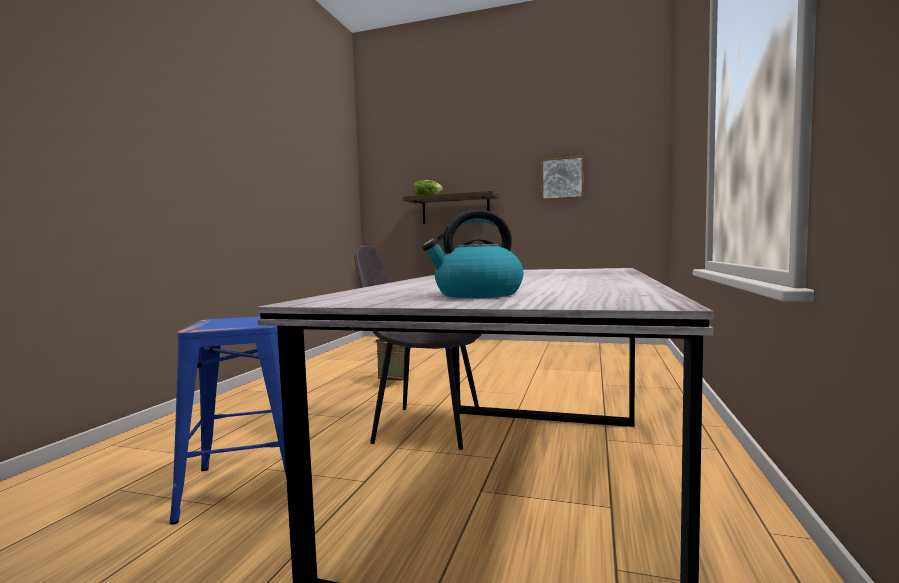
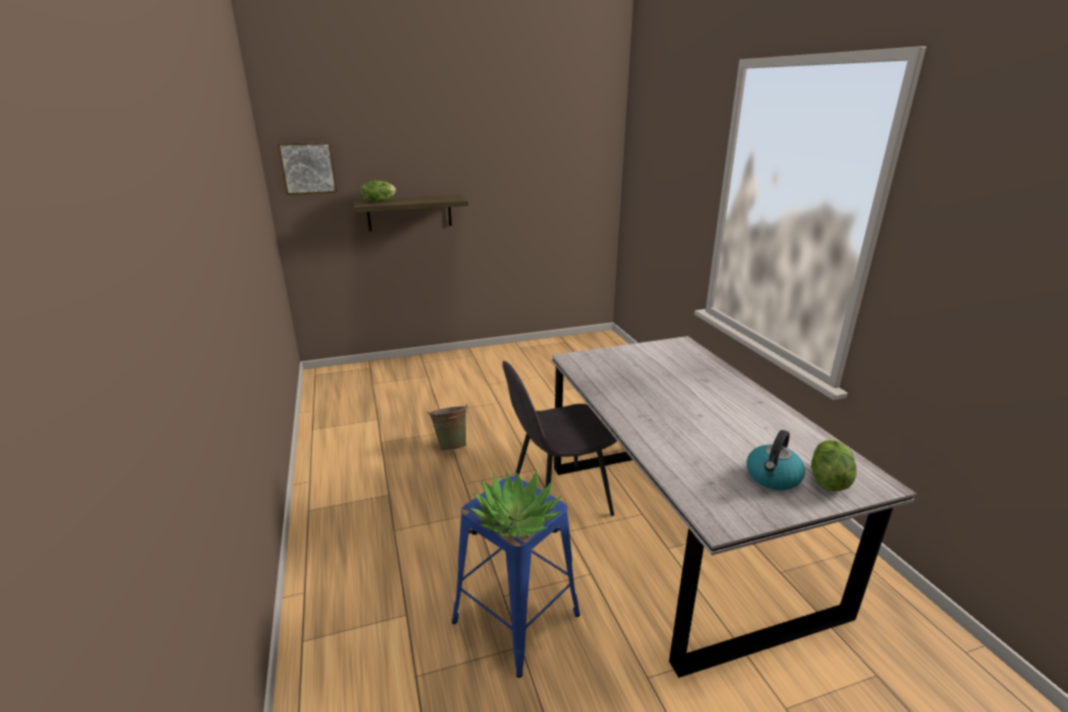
camera: 35 degrees left, 20 degrees up
(220, 325) = (516, 519): none -> potted plant
(557, 298) = (827, 479): none -> lettuce
(562, 178) = (528, 179): picture -> picture (308, 168)

